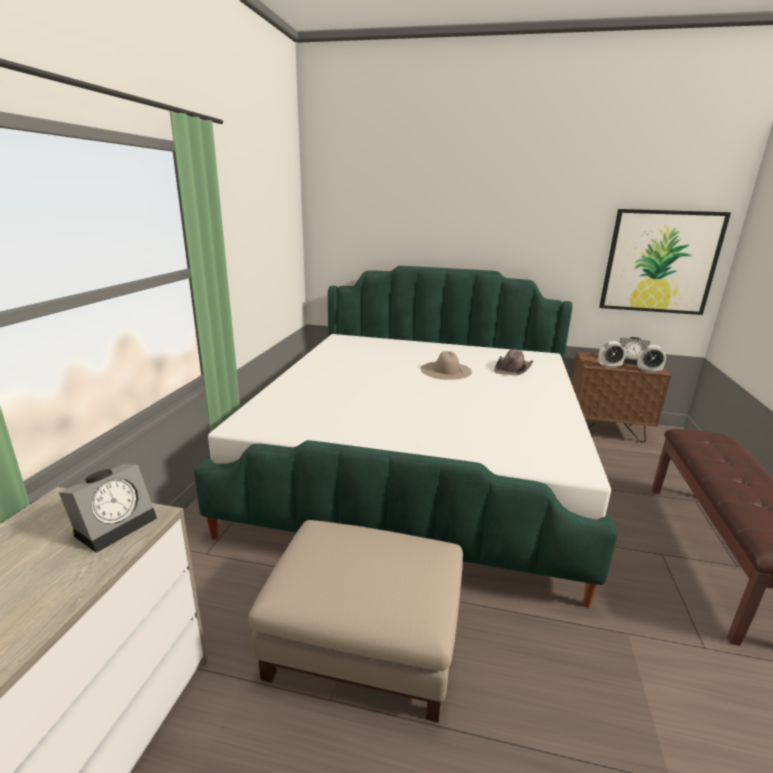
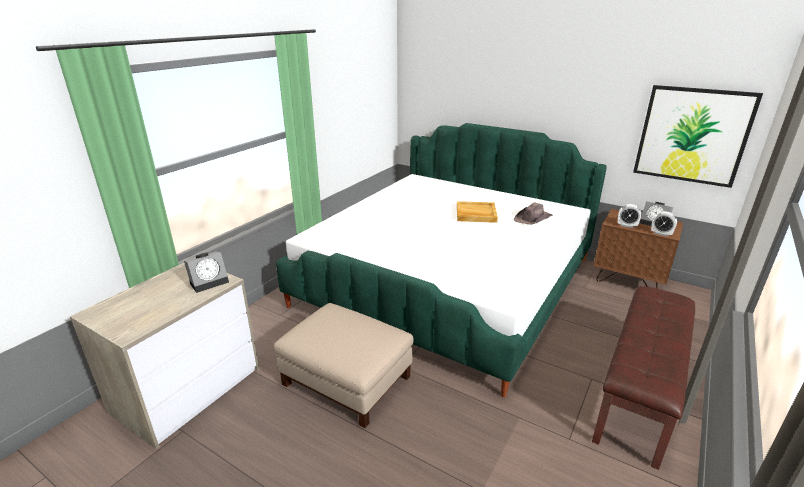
camera: 20 degrees right, 5 degrees up
(445, 370) = (475, 214): beige hat -> beige tray

